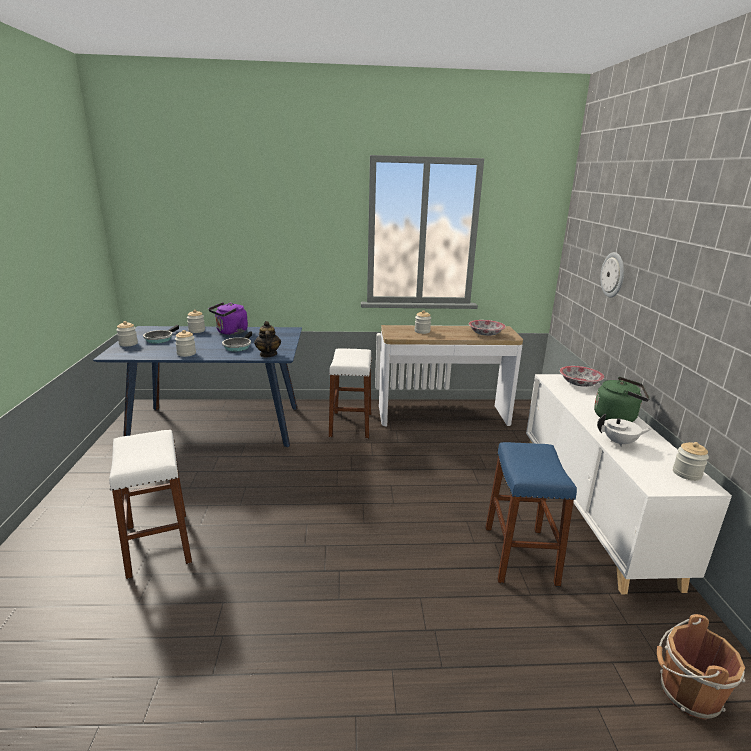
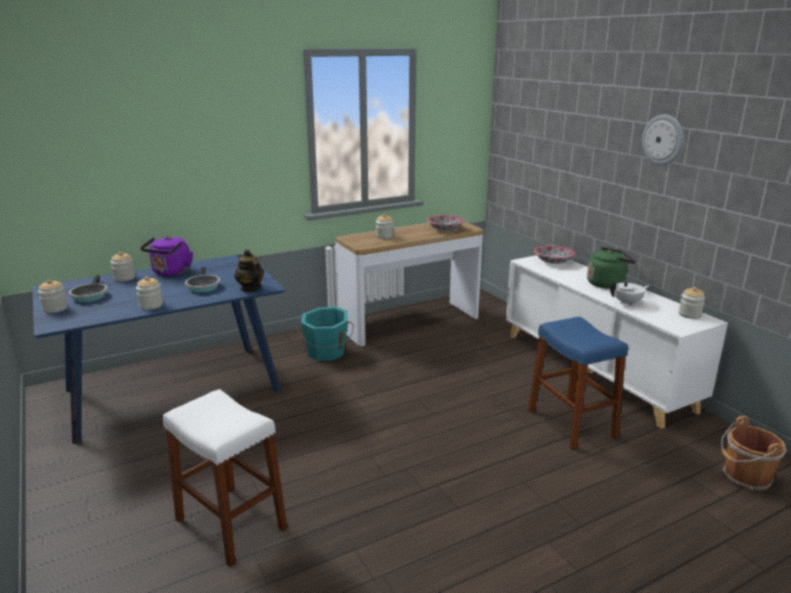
camera: 25 degrees left, 0 degrees up
(350, 425) = (326, 353): white stool -> turquoise bucket
(613, 275) = (565, 156): wall clock -> wall clock (663, 140)

